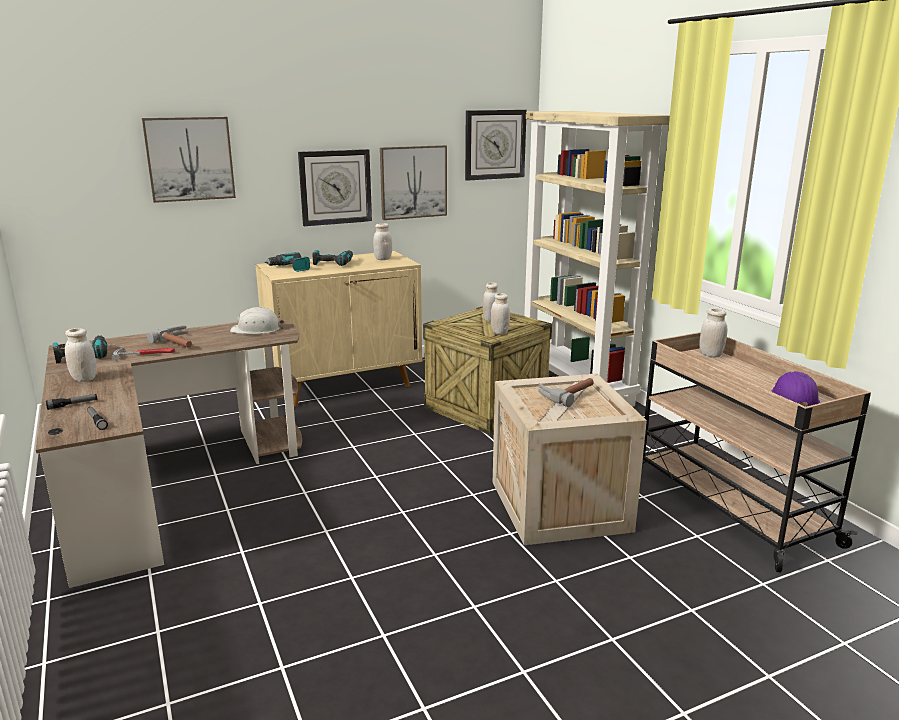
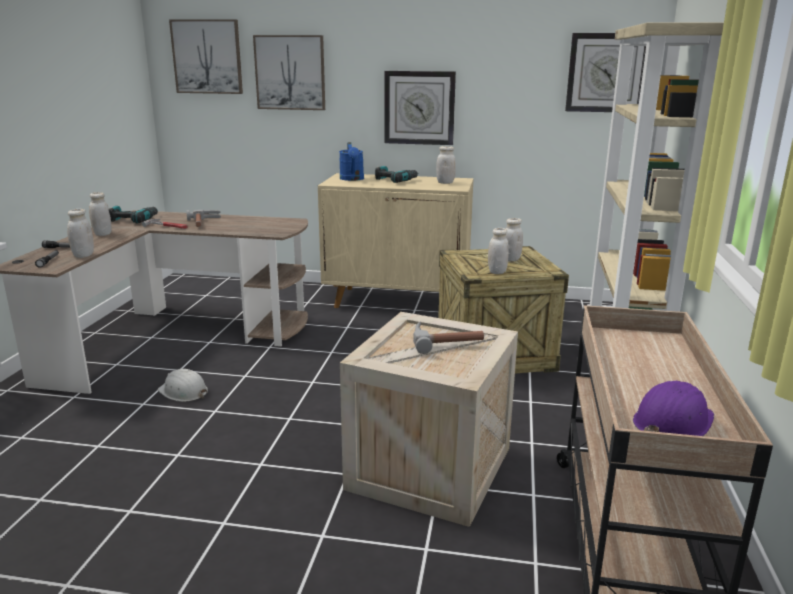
camera: 35 degrees right, 0 degrees up
(256, 329) = (272, 224): white hard hat -> white hard hat (183, 392)
(290, 268) = (352, 179): power drill -> blue watering can
(413, 182) = (503, 109): picture -> picture (207, 57)
(710, 355) = (663, 342): white jar -> white jar (83, 255)

